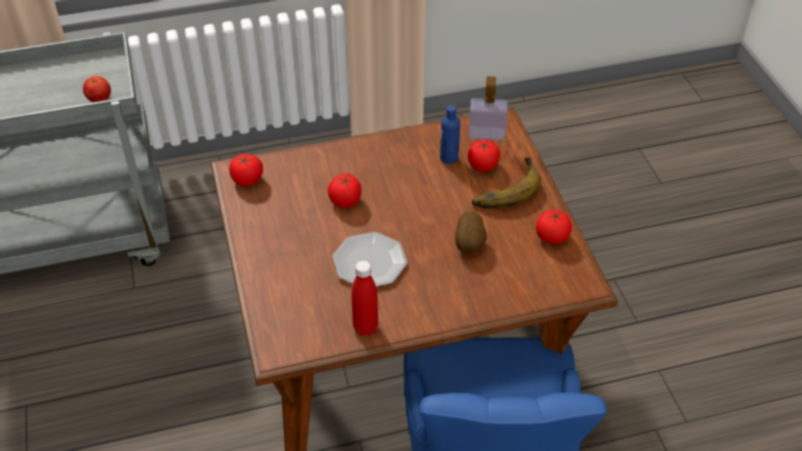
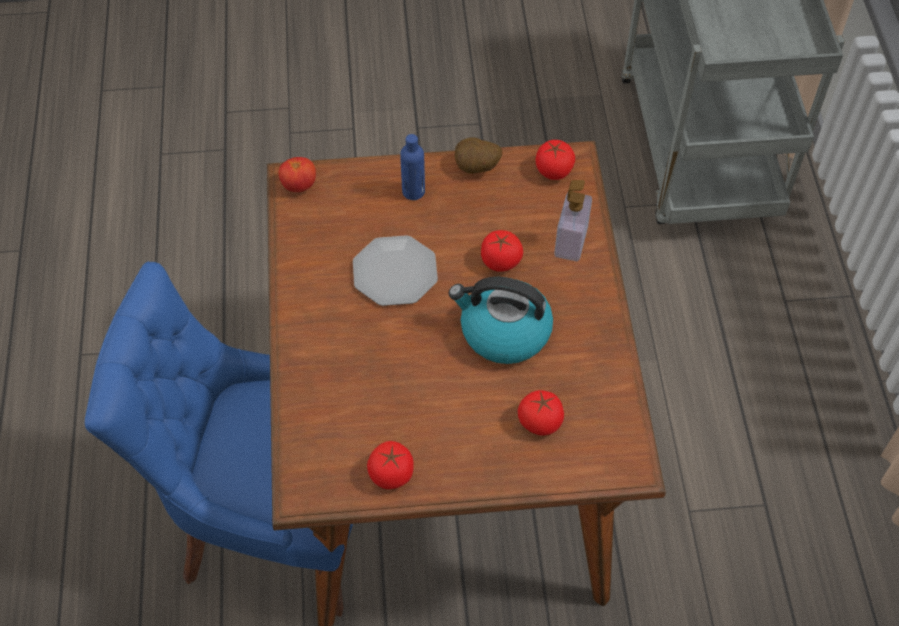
camera: 100 degrees right, 10 degrees up
(99, 100) = (724, 45): tomato -> tomato (299, 185)
(365, 328) = (301, 257): red bottle -> none
(412, 192) = (503, 332): none -> kettle
(449, 158) = (561, 384): blue bottle -> blue bottle (413, 191)
(470, 244) = (399, 379): potato -> potato (476, 169)
(486, 133) = (605, 440): soap dispenser -> soap dispenser (571, 241)
(503, 188) = (492, 437): banana -> none

